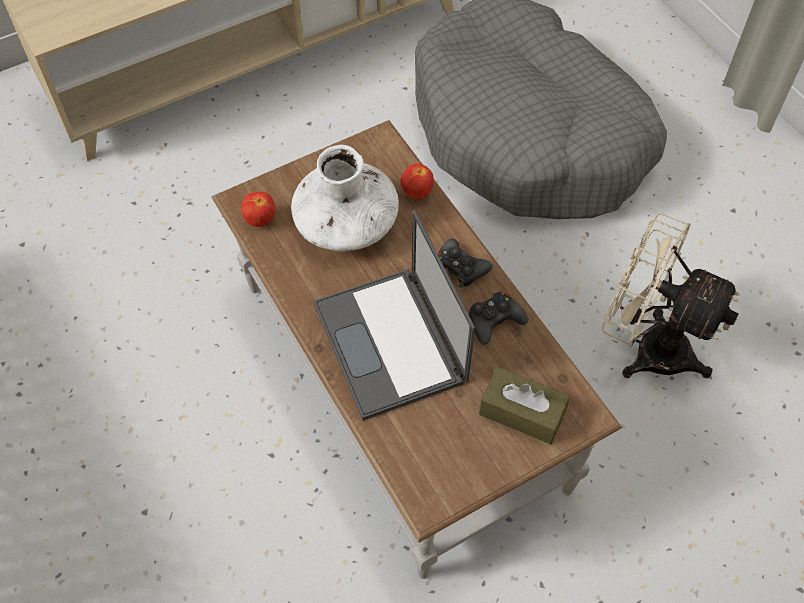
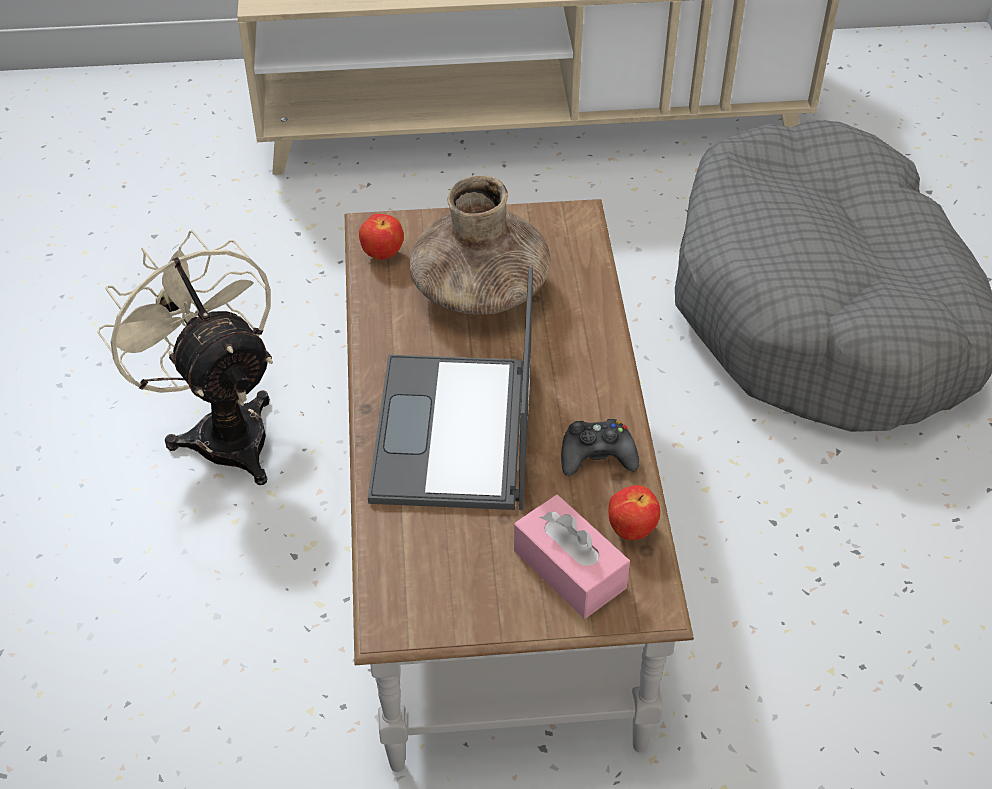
camera: 25 degrees right, 10 degrees down
(346, 223) = (479, 290): white vase -> brown vase
(416, 193) = (585, 285): apple -> apple (631, 529)
(460, 268) = (590, 382): black game controller -> none
(522, 412) = (569, 569): brown tissue box -> pink tissue box
(647, 347) = (848, 616): beige fan -> beige fan (222, 429)

